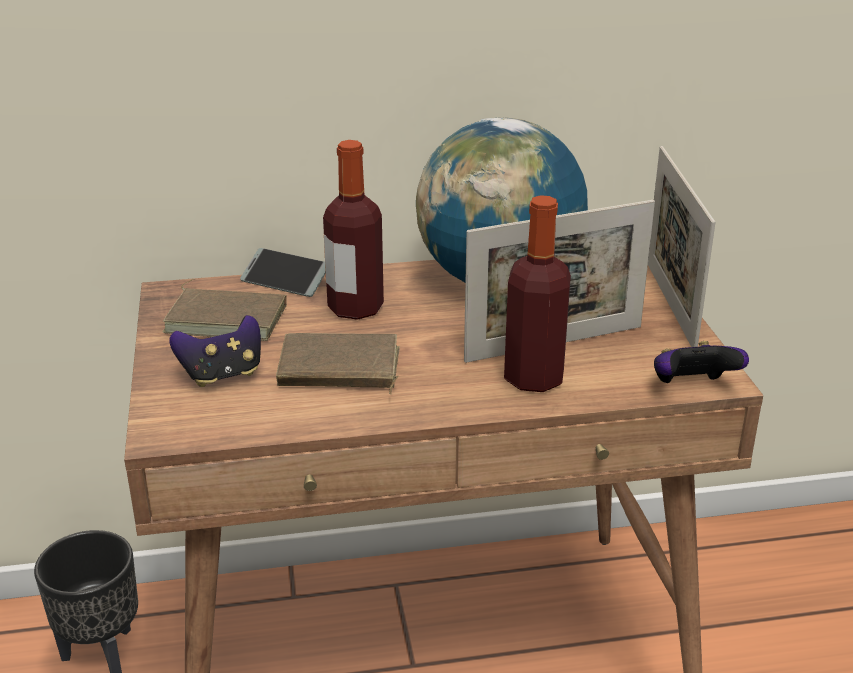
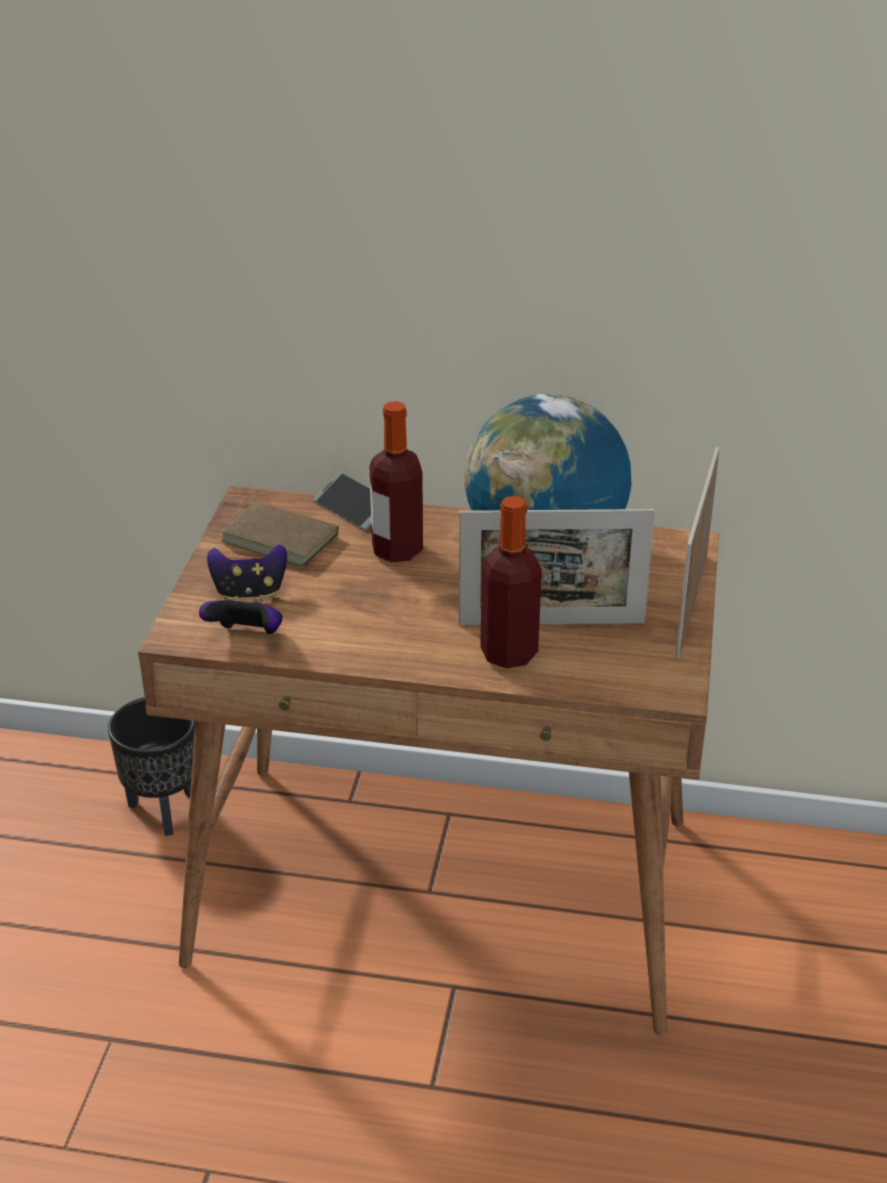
camera: 20 degrees right, 5 degrees up
(338, 370) = (346, 609): brown book -> none
(692, 387) = (645, 693): game controller -> game controller (246, 637)

